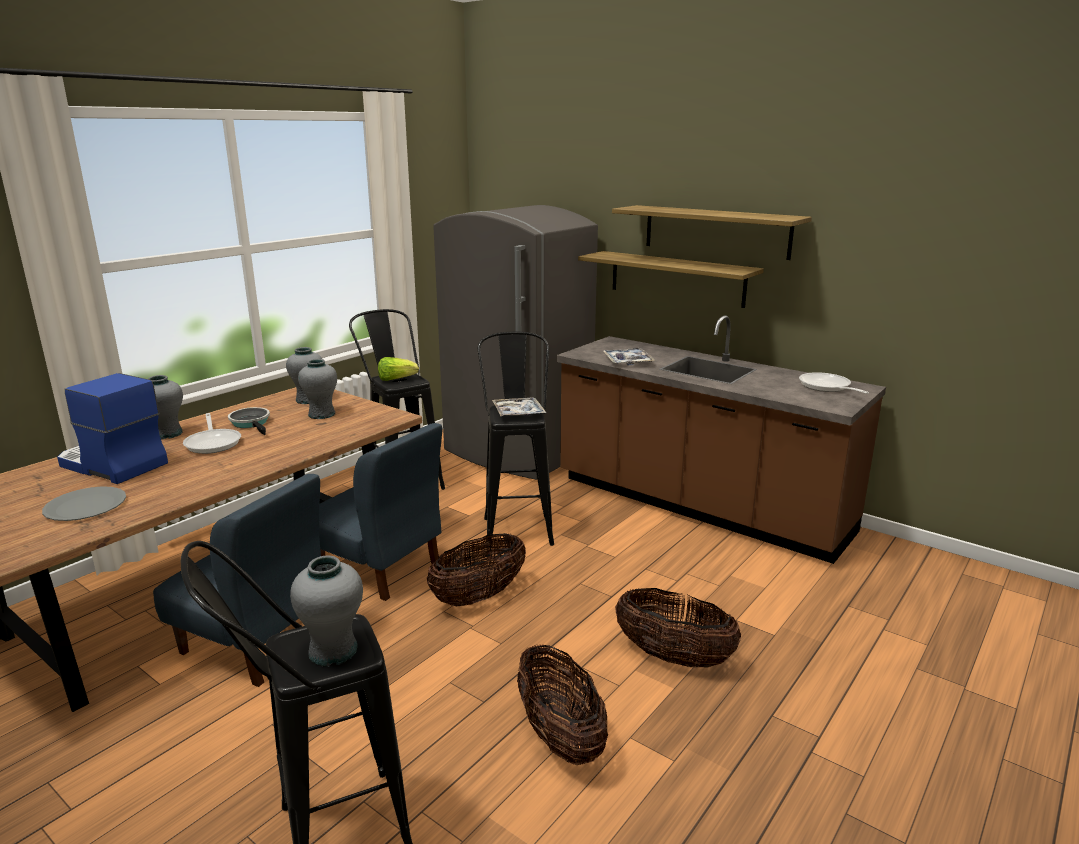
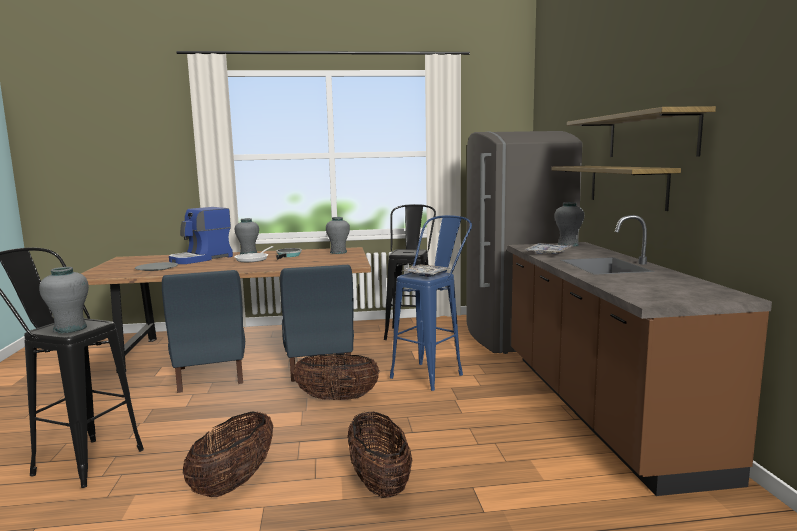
camera: 45 degrees right, 10 degrees down
(111, 465) = (201, 259): coffee machine -> coffee machine turned 120 degrees counterclockwise
(321, 414) = (326, 258): grey vase -> grey vase (568, 245)
(396, 379) = (406, 251): lettuce -> none
(517, 525) = (433, 373): black stool -> blue stool
(827, 387) = (689, 290): frying pan -> none

